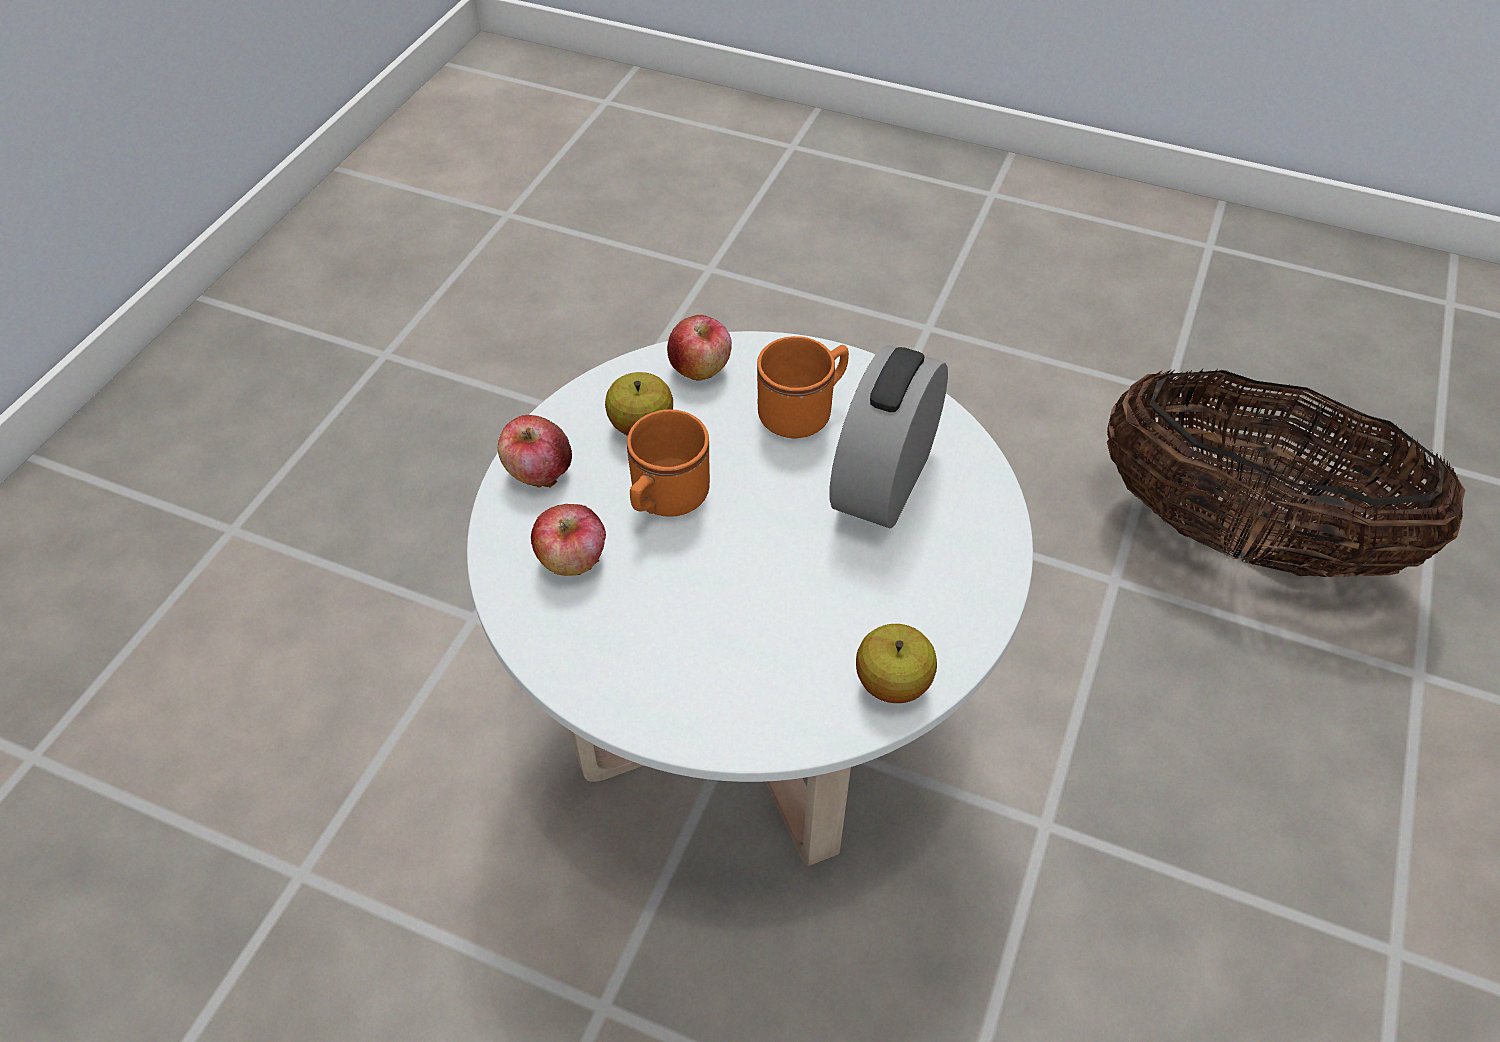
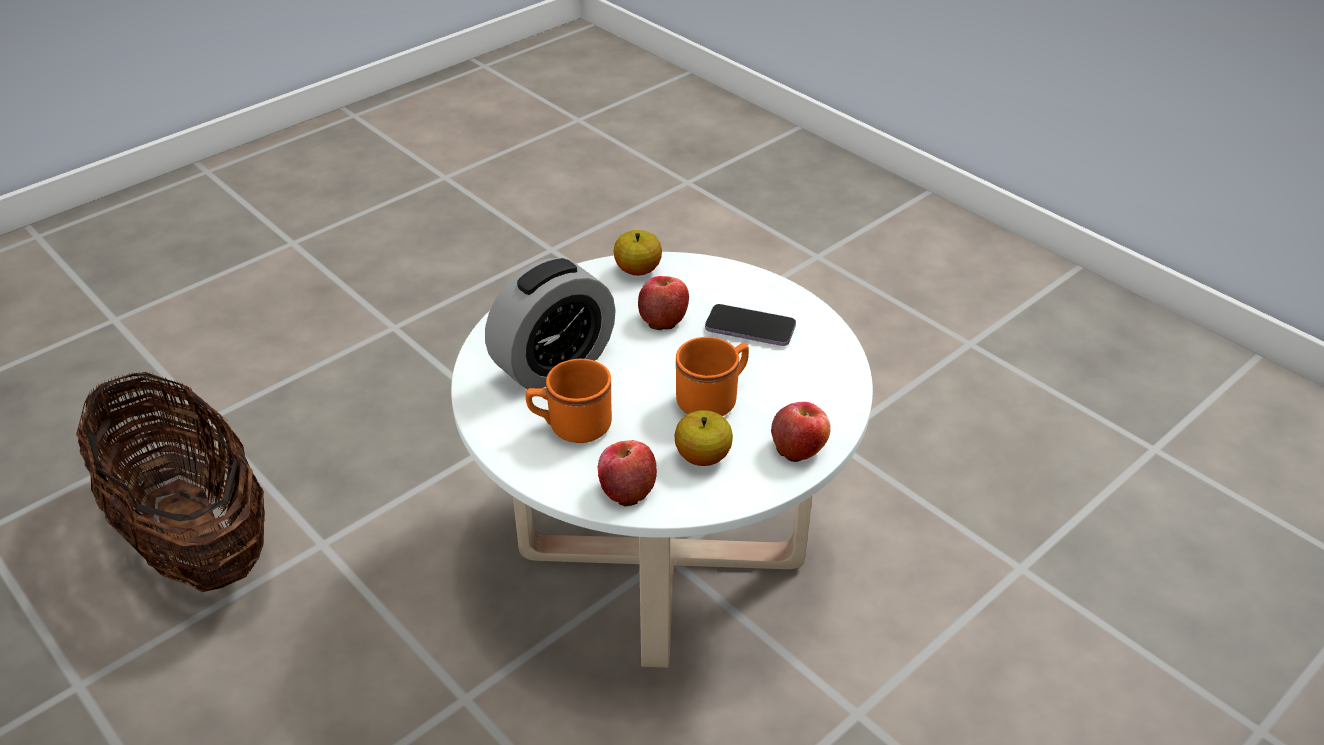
camera: 155 degrees left, 10 degrees down
(572, 560) = (796, 383): apple -> apple (663, 318)
(671, 630) = (750, 328): none -> phone

